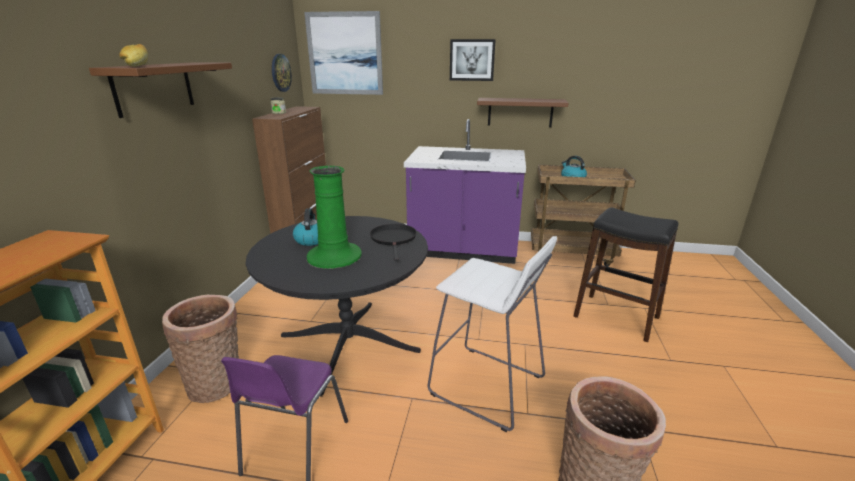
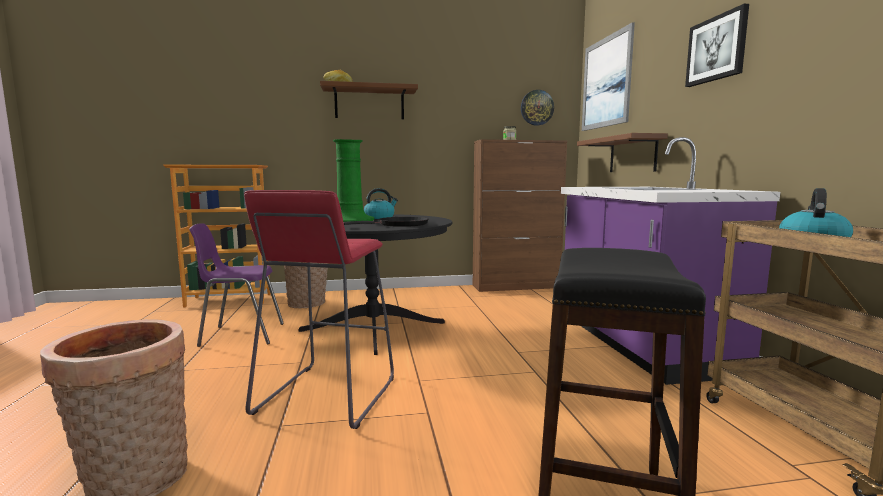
camera: 70 degrees right, 15 degrees down
(487, 386) = (326, 395): white stool -> red stool
(520, 112) = (781, 120): brown shelf -> brown shelf (632, 155)

